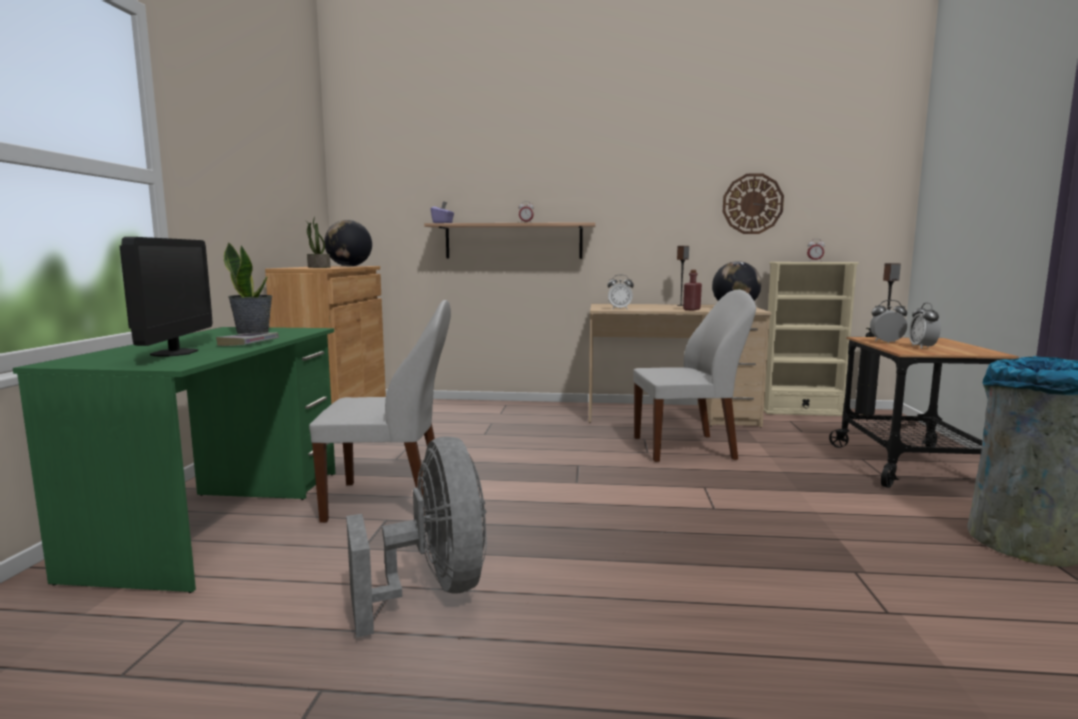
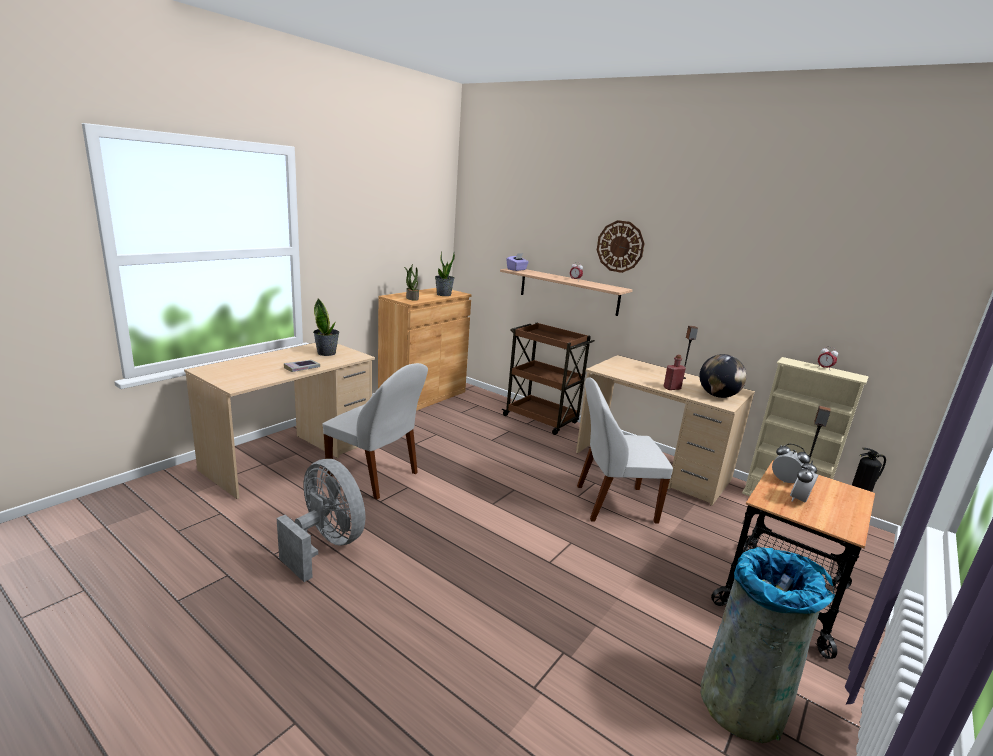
camera: 30 degrees right, 10 degrees up
(174, 352) = (257, 371): monitor -> none
(221, 518) = (291, 457): green desk -> beige desk
(349, 266) = (444, 294): globe -> potted plant
(433, 589) = (326, 545): grey fan -> grey fan turned 60 degrees counterclockwise
(511, 407) = (542, 420): none -> brown cart
(619, 309) = (613, 372): alarm clock -> none
(686, 448) = (613, 504): white chair -> white chair turned 150 degrees clockwise
(752, 204) = (778, 297): wall clock -> wall clock (620, 246)

